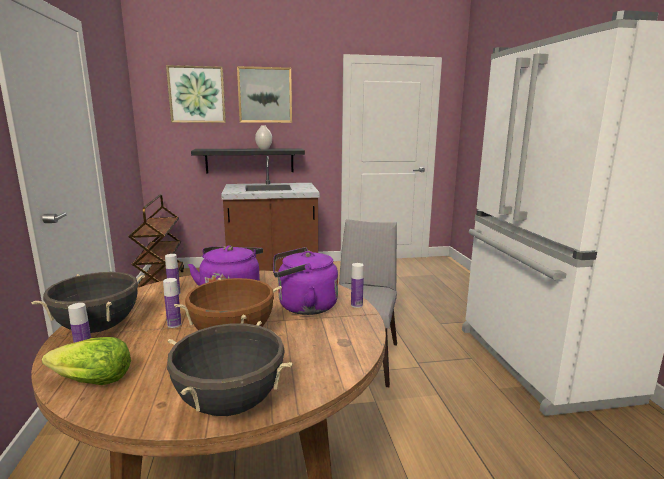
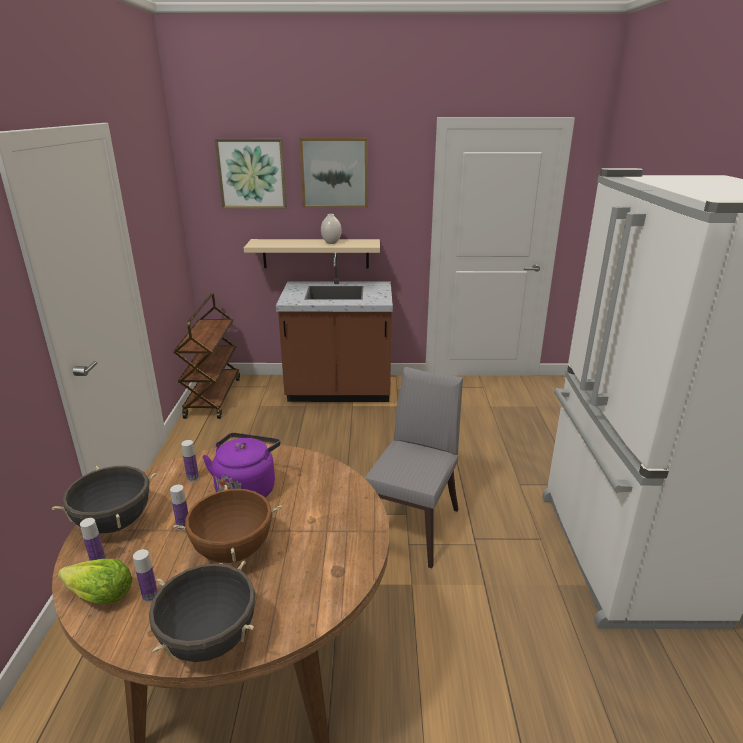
camera: 10 degrees right, 10 degrees up
(250, 160) = (315, 253): black shelf -> beige shelf
(303, 307) = (314, 512): purple kettle -> none
(356, 305) = (370, 515): bottle -> bottle (150, 595)

